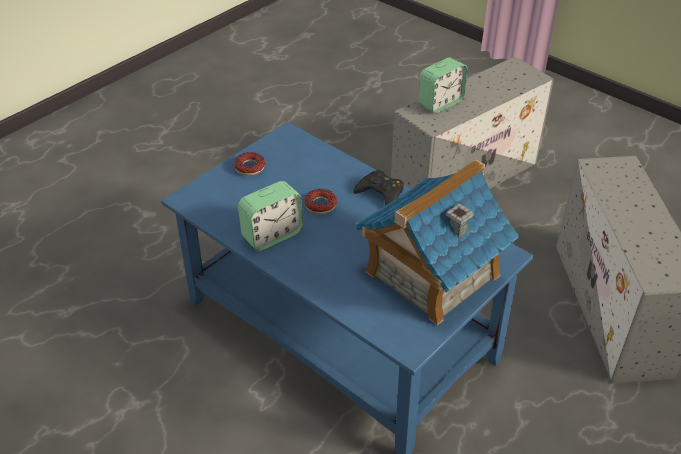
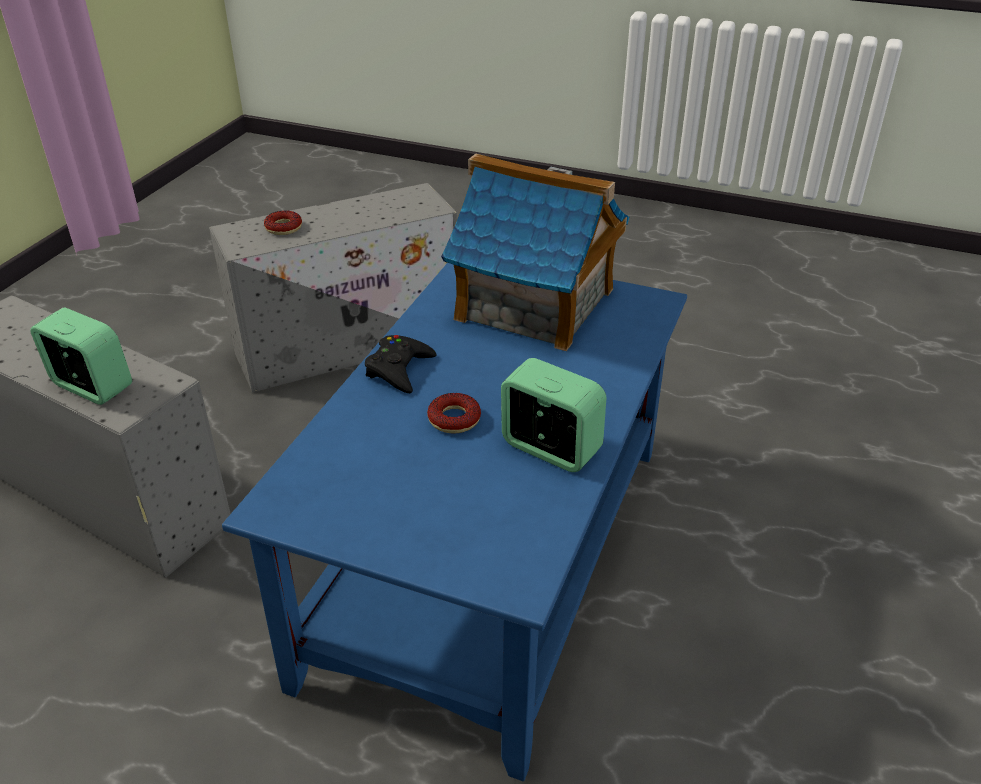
camera: 110 degrees left, 5 degrees down
(250, 167) = (391, 528): donut -> donut (283, 227)

